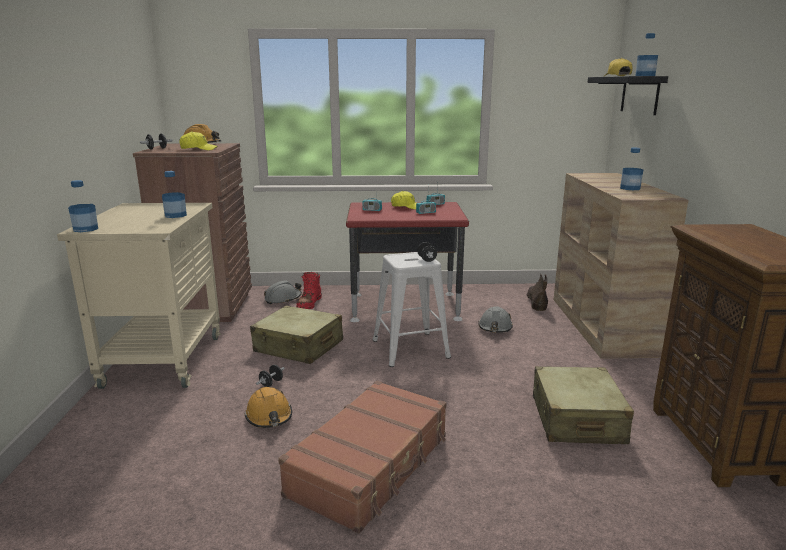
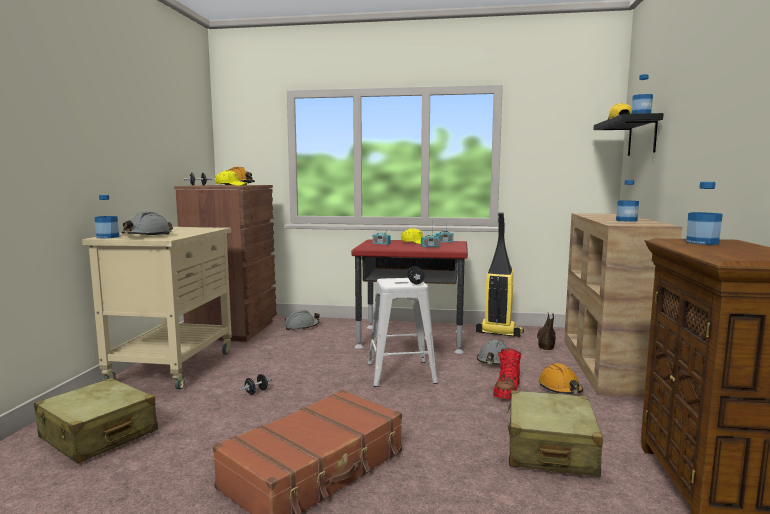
camera: 10 degrees right, 10 degrees down
(132, 225) = (147, 236): none -> grey hard hat
(175, 215) = (190, 232): bottle -> bottle (702, 242)
(269, 416) = (240, 419): orange hard hat -> orange hard hat (560, 388)
(298, 347) = (296, 364): beige suitcase -> beige suitcase (98, 435)
(309, 304) = (323, 332): red boot -> red boot (507, 390)
(488, 294) = (498, 333): none -> vacuum cleaner

